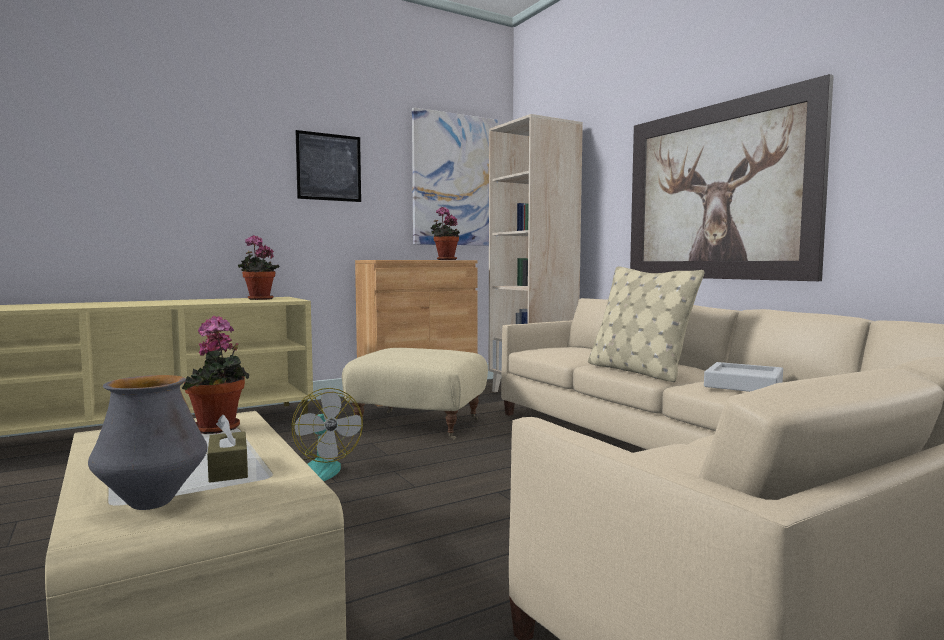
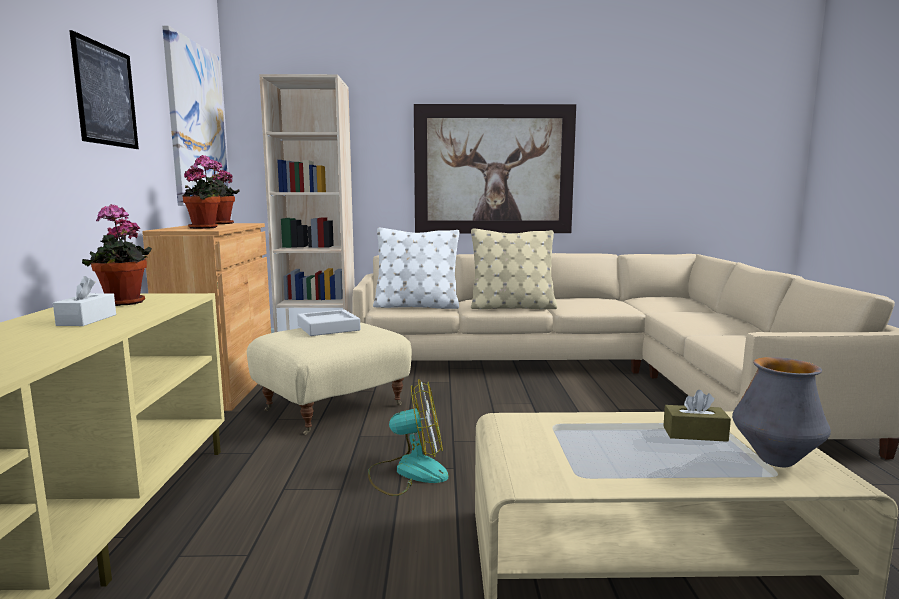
camera: 60 degrees left, 5 degrees up
(205, 301) = (87, 320): none -> white tissue box
(219, 429) = (558, 430): potted plant -> potted plant (206, 227)
(560, 353) = (416, 306): none -> white pillow
(743, 385) = (586, 302): grey tray -> grey tray (328, 328)

